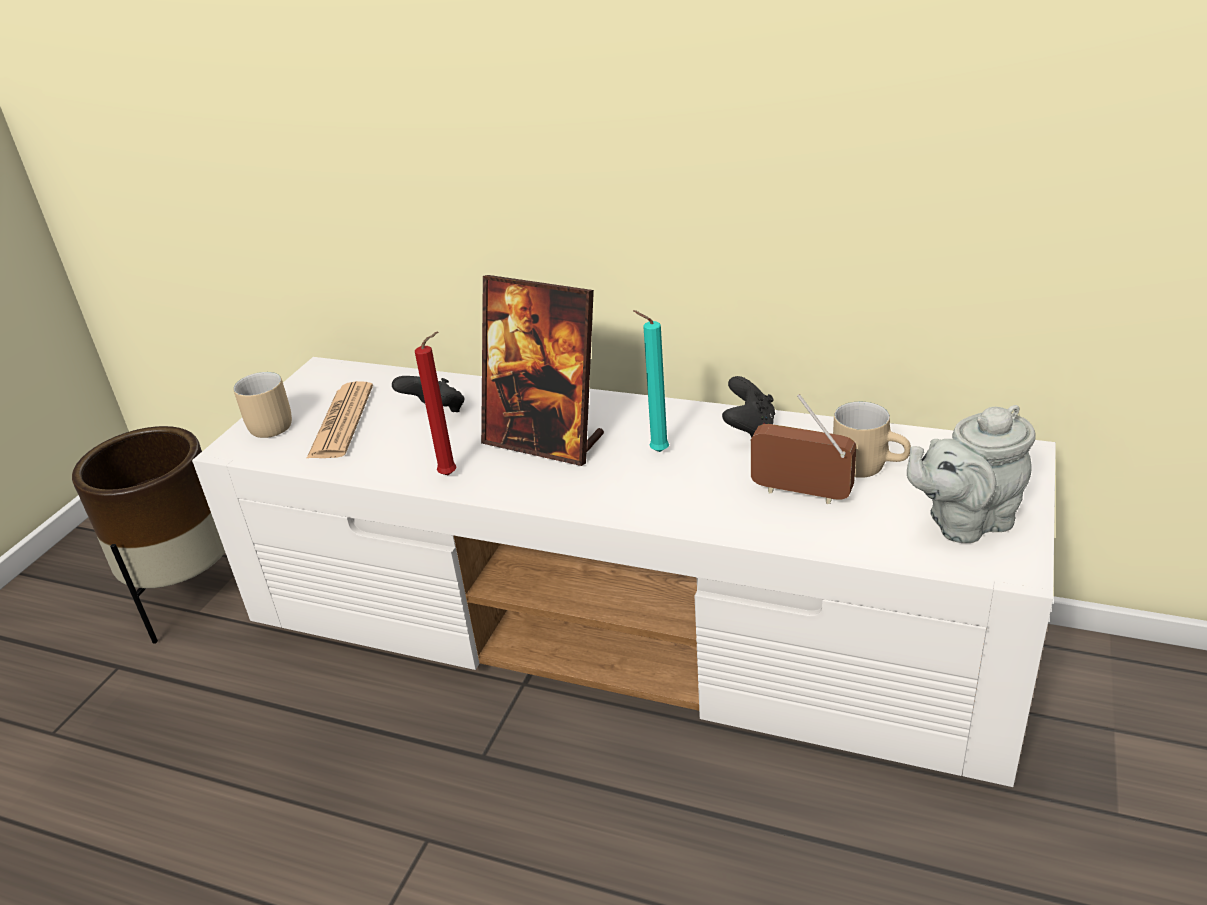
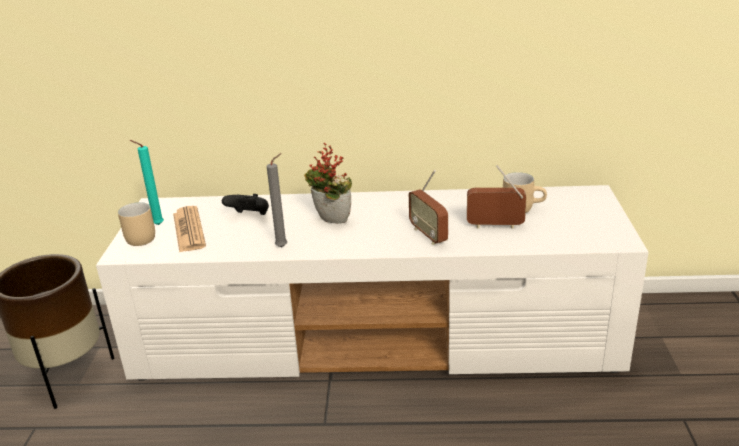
camera: 20 degrees left, 5 degrees down
(451, 475) = (283, 247): red candle -> grey candle
(545, 441) = (330, 222): picture frame -> potted plant
(656, 452) = (401, 218): turquoise candle -> turquoise candle (156, 225)
(680, 492) = (428, 235): none -> radio
(749, 430) = (447, 200): black game controller -> none
(964, 522) = (586, 226): grey teapot -> none

